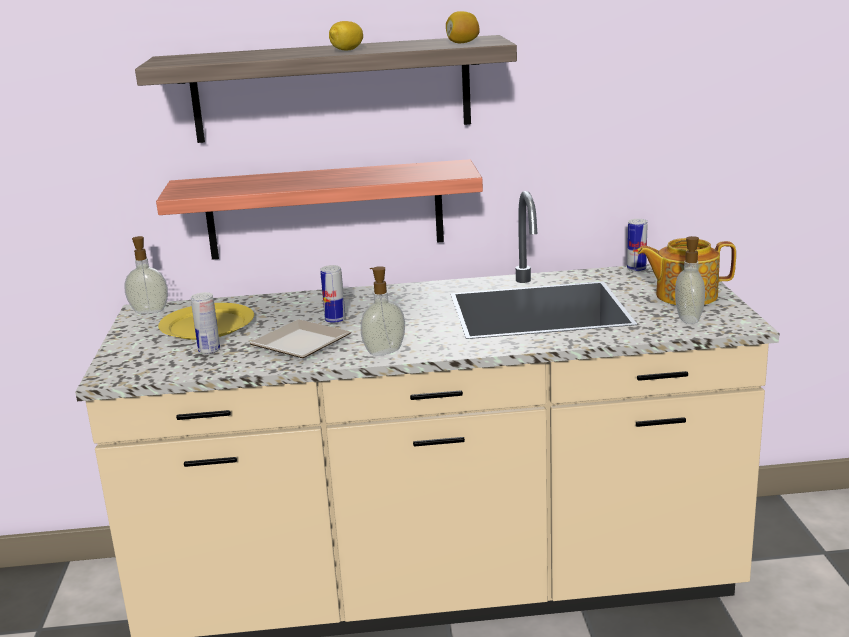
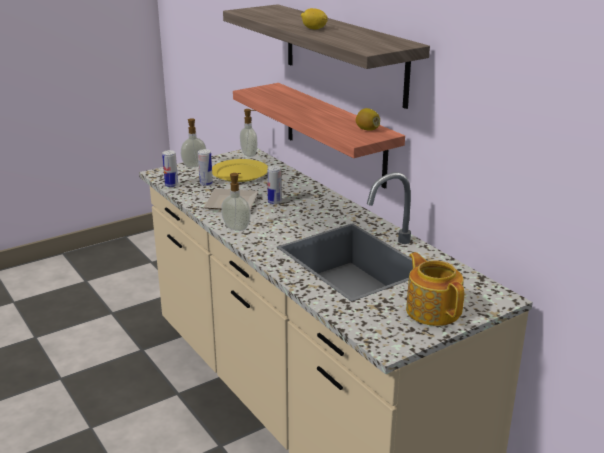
camera: 60 degrees right, 5 degrees up
(462, 43) = (365, 44): lemon -> lemon (367, 129)
(636, 269) = (475, 279): can -> can (171, 185)
(687, 319) = (379, 319): soap dispenser -> soap dispenser (194, 165)

